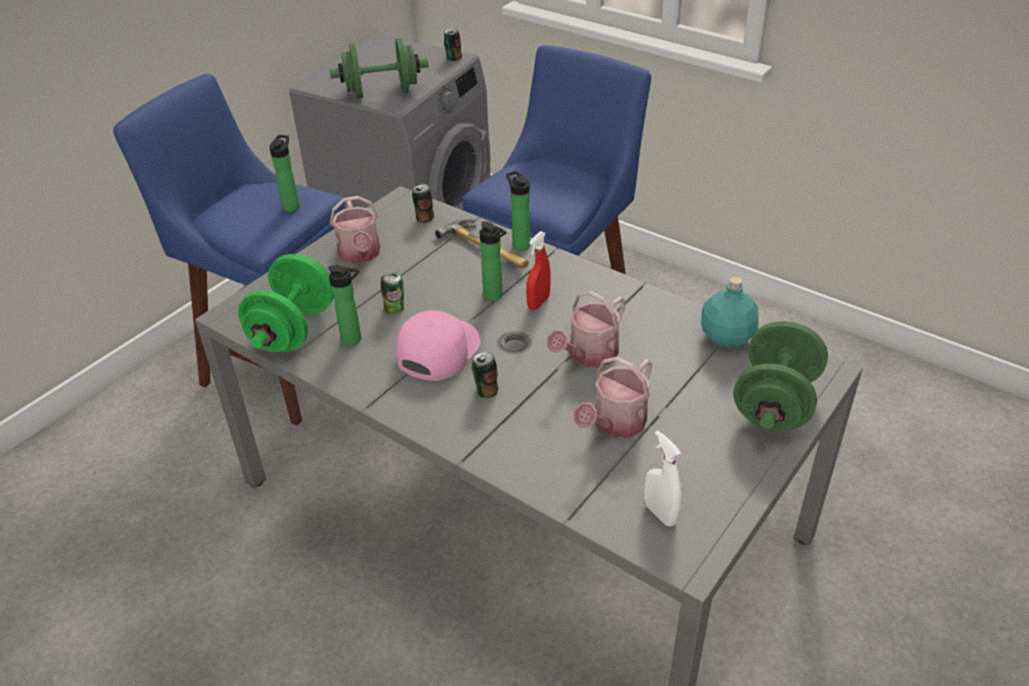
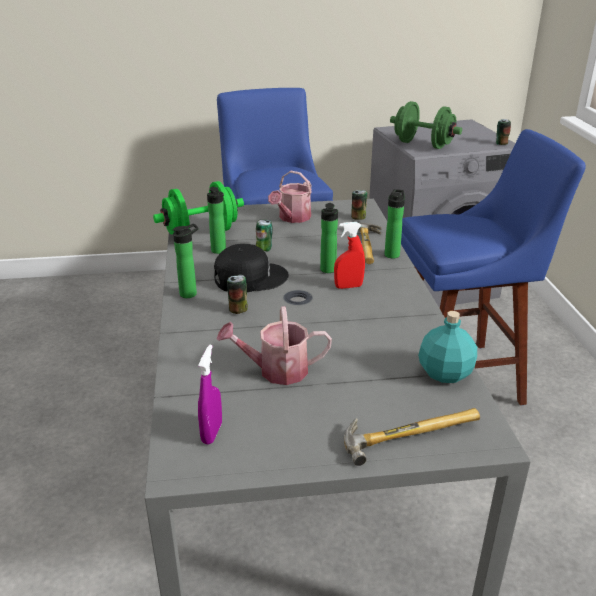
camera: 45 degrees right, 10 degrees down
(292, 206) = (295, 182): bottle -> bottle (190, 293)
(437, 350) = (250, 277): pink cap -> black cap
(588, 355) = (328, 328): watering can -> none
(660, 514) = (212, 433): white spray bottle -> purple spray bottle
(775, 403) = (407, 432): green dumbbell -> hammer

